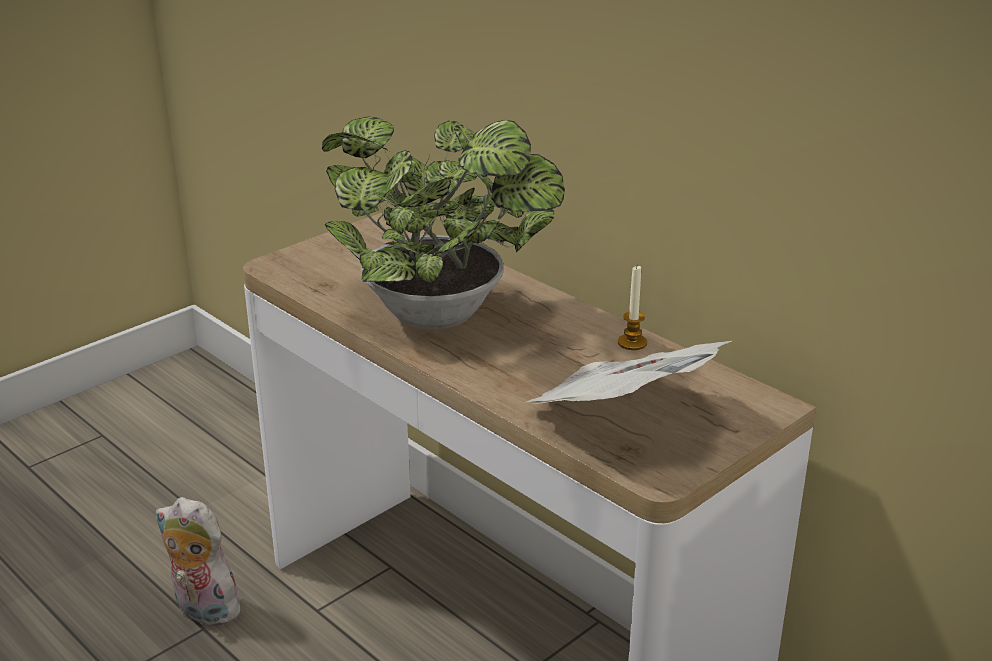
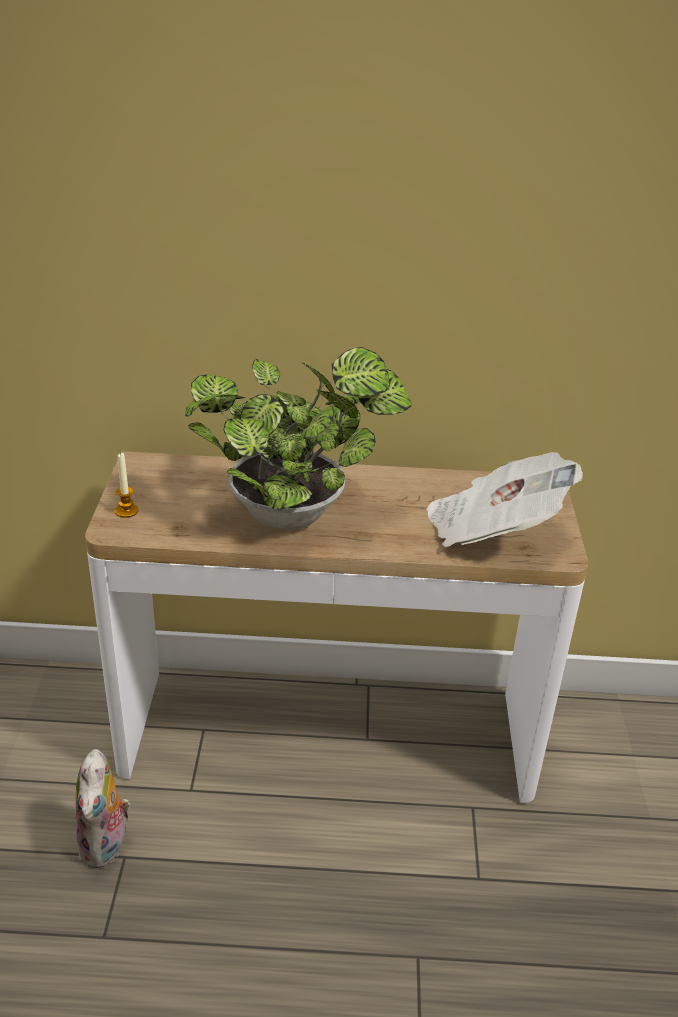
camera: 45 degrees left, 5 degrees up
(202, 610) = (106, 845): plush toy -> plush toy turned 75 degrees counterclockwise
(632, 343) = (426, 480): candle -> candle (126, 511)

